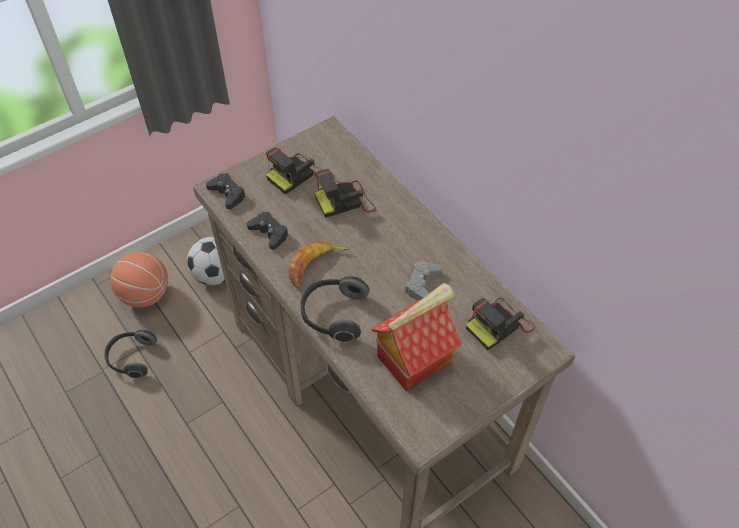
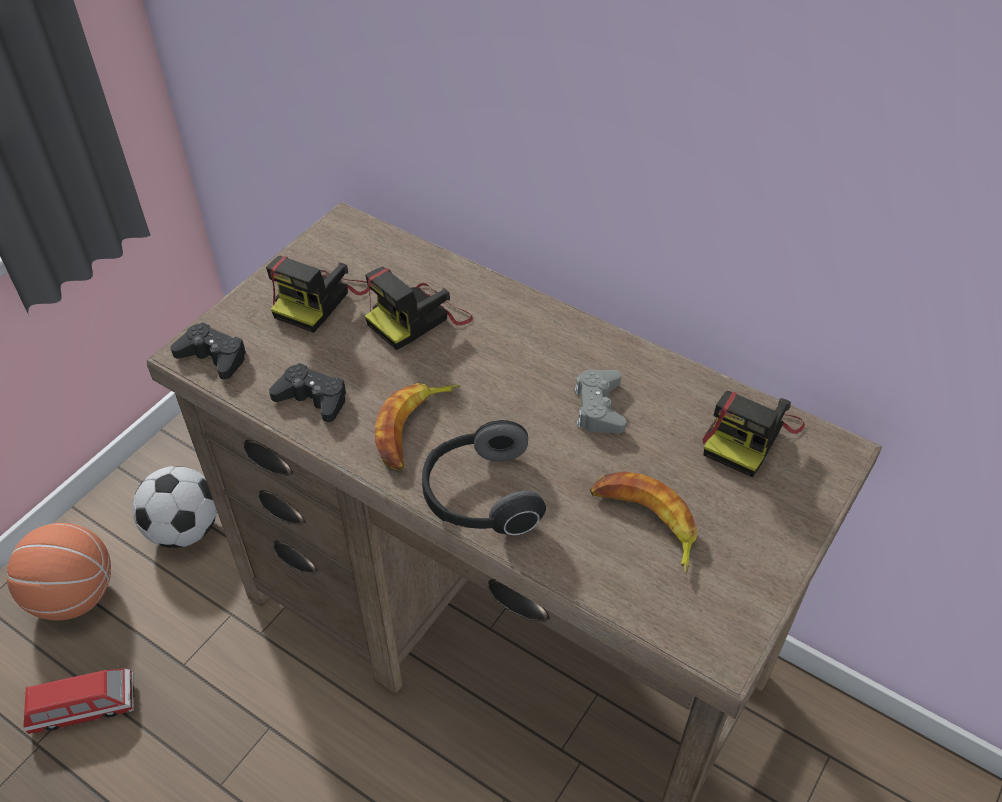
camera: 20 degrees left, 5 degrees down
(131, 358) = (84, 707): headphones -> toy car
(414, 357) = (645, 523): toy house -> banana

